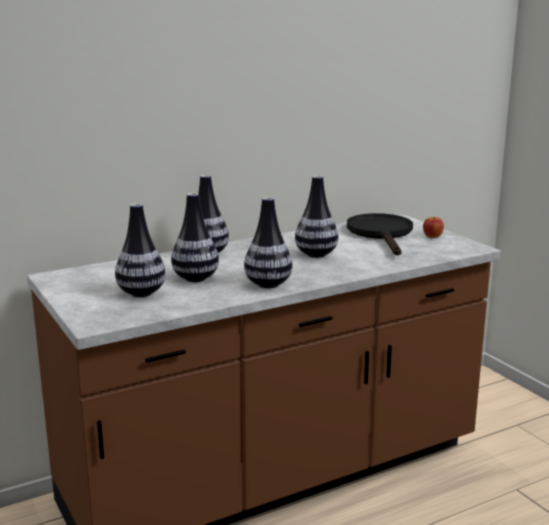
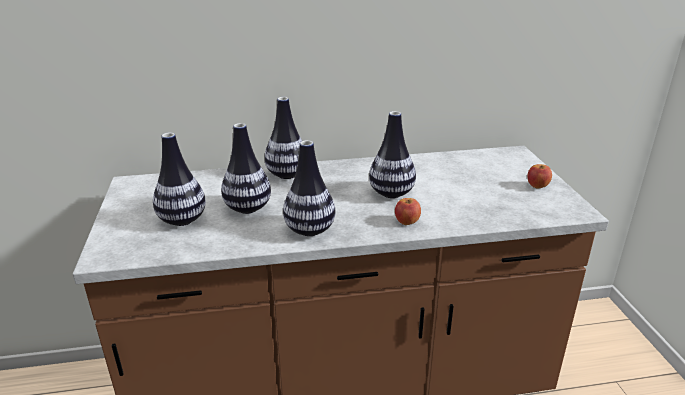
camera: 20 degrees right, 10 degrees up
(346, 270) = (407, 222): none -> apple
(381, 234) = (482, 173): black frying pan -> none

